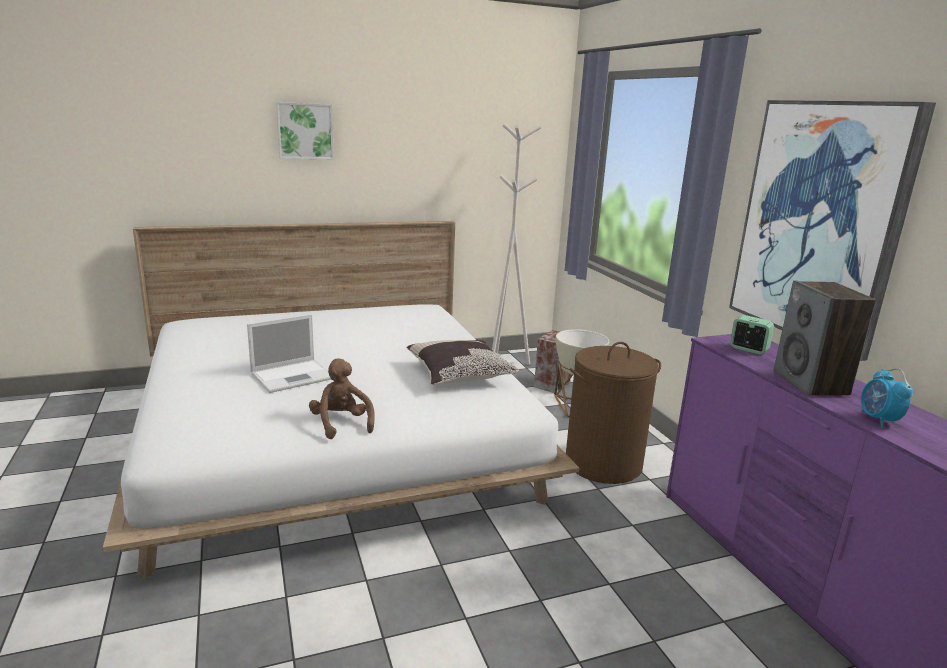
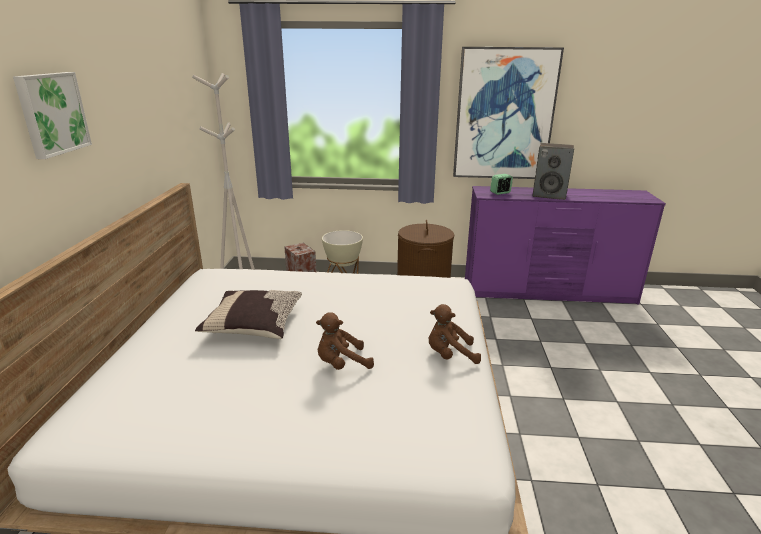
camera: 65 degrees left, 5 degrees up
(294, 376) = (341, 364): laptop -> brown plush toy
(460, 375) = (389, 289): pillow -> pillow (254, 325)
(878, 420) = (591, 197): alarm clock -> none

